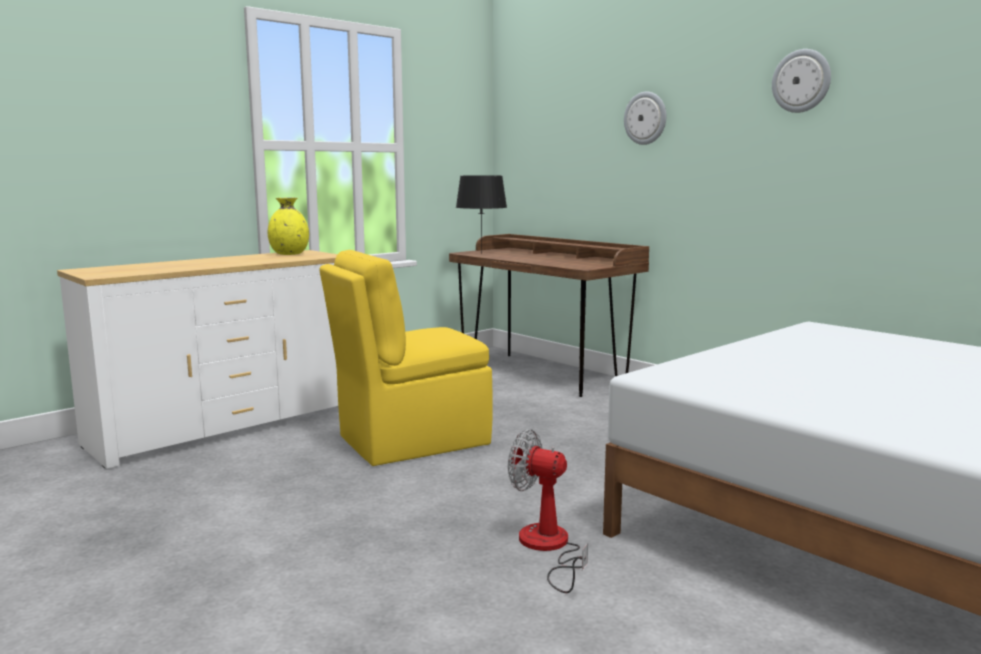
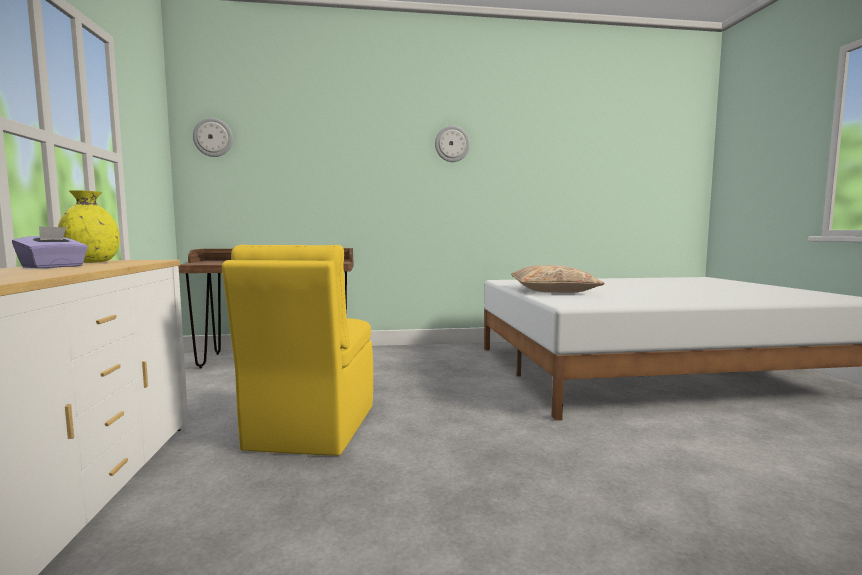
camera: 55 degrees left, 5 degrees down
(241, 258) = (54, 267): none -> purple tissue box
(481, 253) = (210, 263): black table lamp -> none
(548, 548) = (561, 439): fan -> none
(645, 118) = (341, 158): wall clock -> wall clock (213, 137)
(776, 356) = (553, 290): none -> beige pillow

